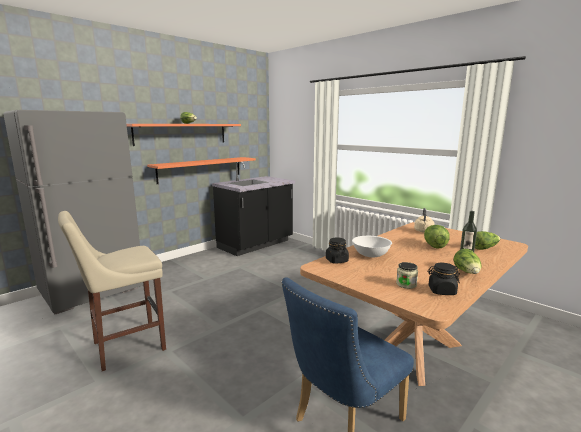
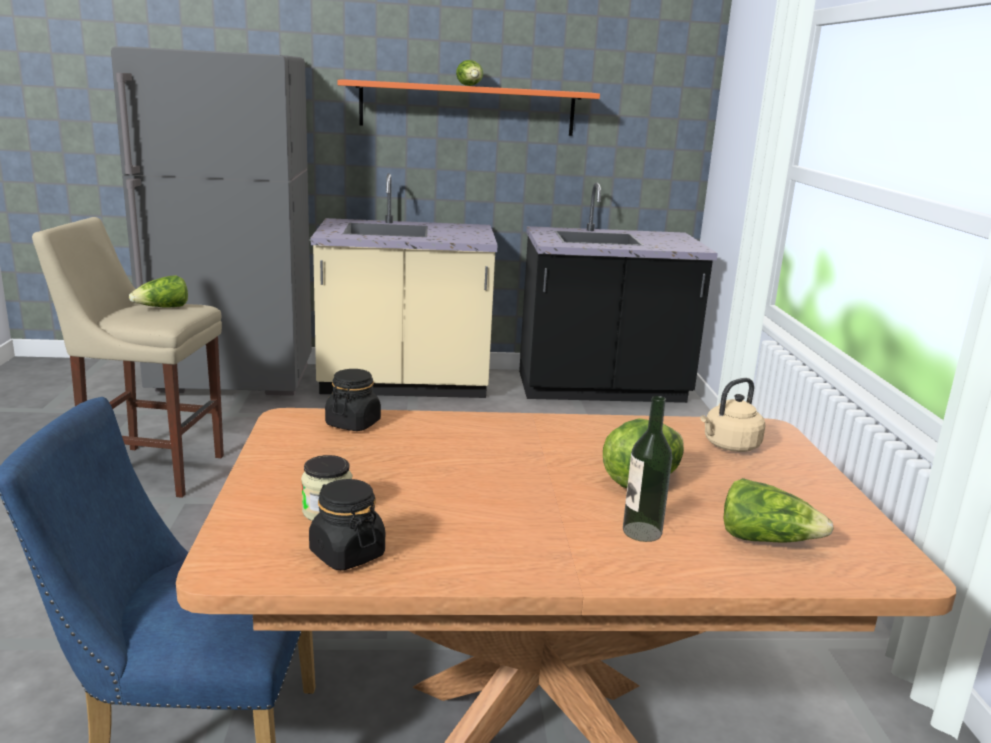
camera: 40 degrees right, 5 degrees up
(180, 267) = (404, 385): none -> beige counter
(200, 169) = (504, 192): orange shelf -> none
(370, 254) = (444, 439): white bowl -> none
(467, 272) = (521, 557): lettuce -> lettuce (162, 308)

